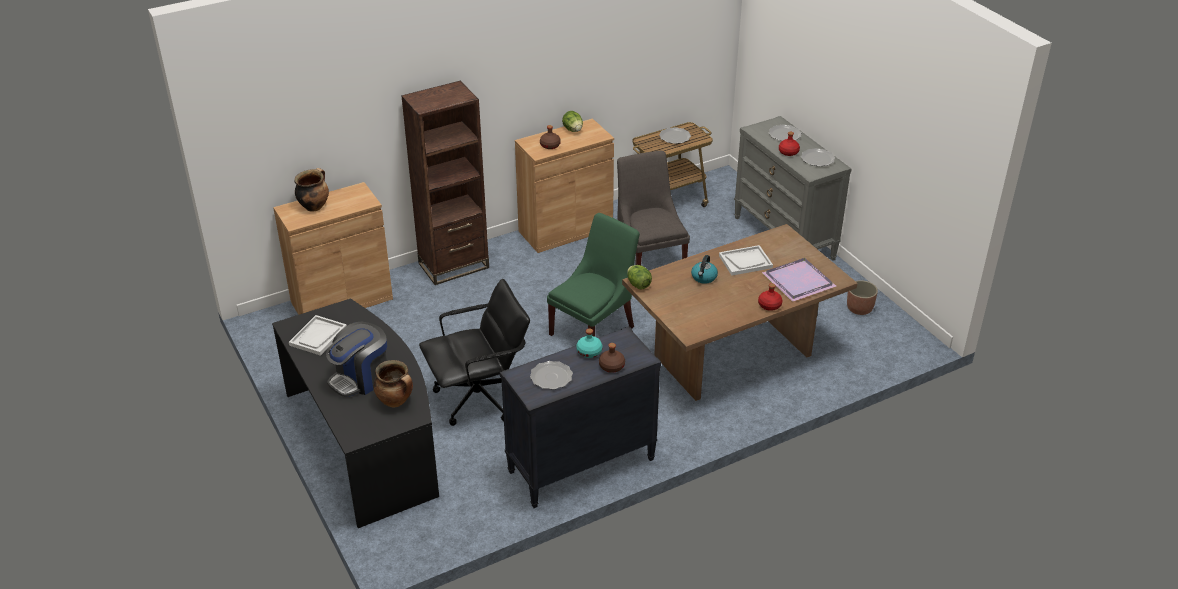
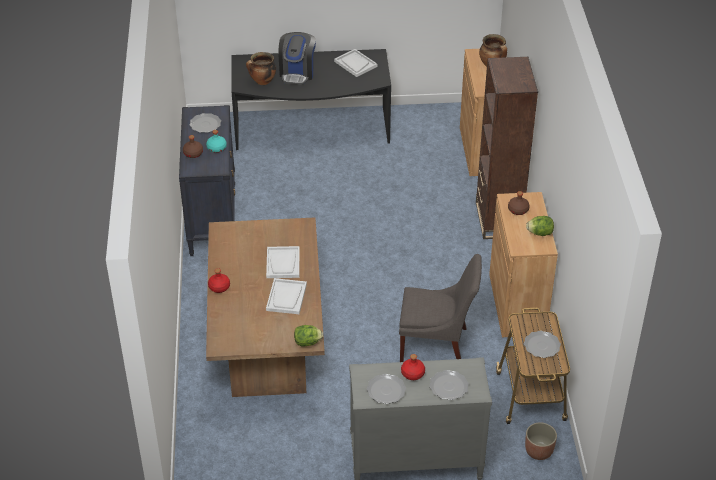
camera: 115 degrees right, 5 degrees up
(360, 378) = (297, 73): coffee machine -> coffee machine turned 150 degrees counterclockwise
(479, 398) = (318, 191): black office chair -> none
(594, 328) = (358, 275): green chair -> none
(638, 285) = (301, 223): lettuce -> lettuce (307, 342)
(704, 277) = (283, 263): kettle -> white tray
(798, 280) = (237, 319): purple tray -> none
(859, 308) = (269, 466): planter -> planter (539, 451)

